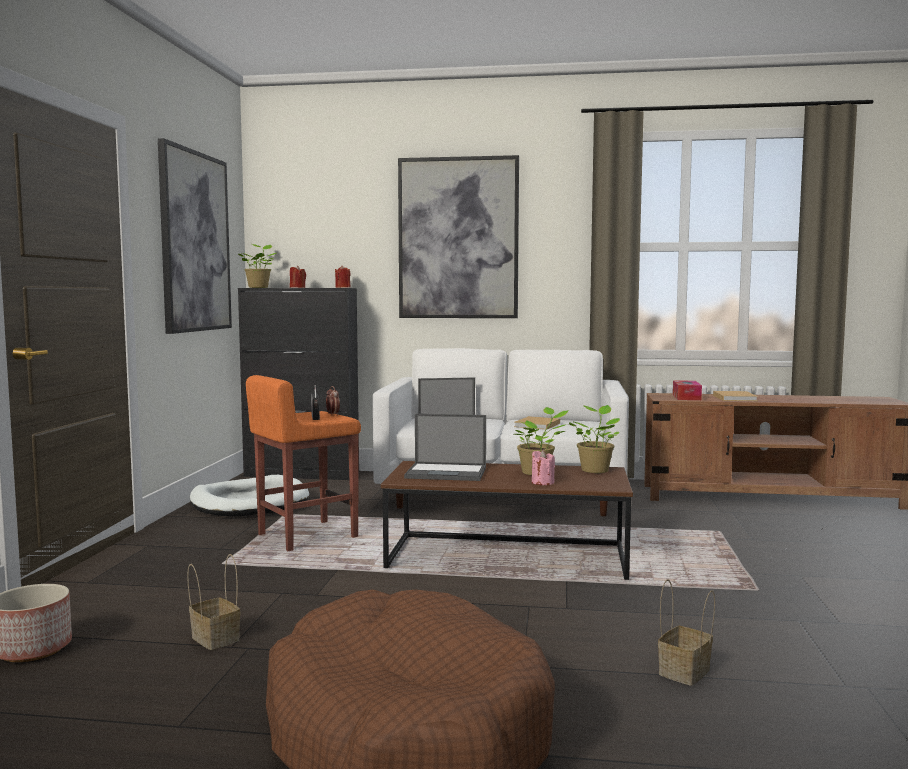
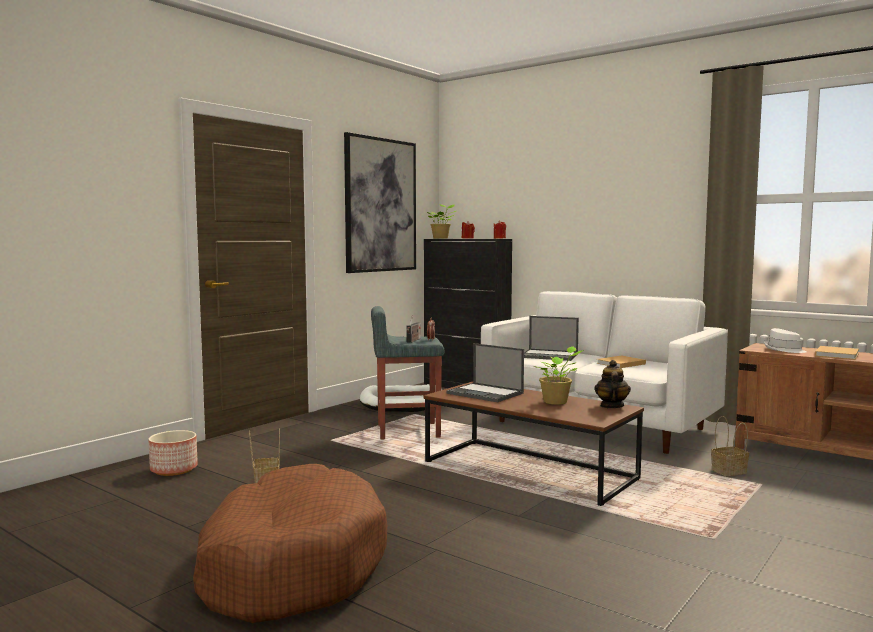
camera: 30 degrees right, 0 degrees up
(306, 536) = (407, 431): orange stool -> grey stool
(458, 238) = (594, 195): picture -> none
(542, 482) = (544, 410): pink candle -> none
(595, 470) = (611, 406): potted plant -> teapot
(684, 673) = (537, 581): basket -> basket (728, 471)
(686, 397) = (784, 350): tissue box -> white hat

